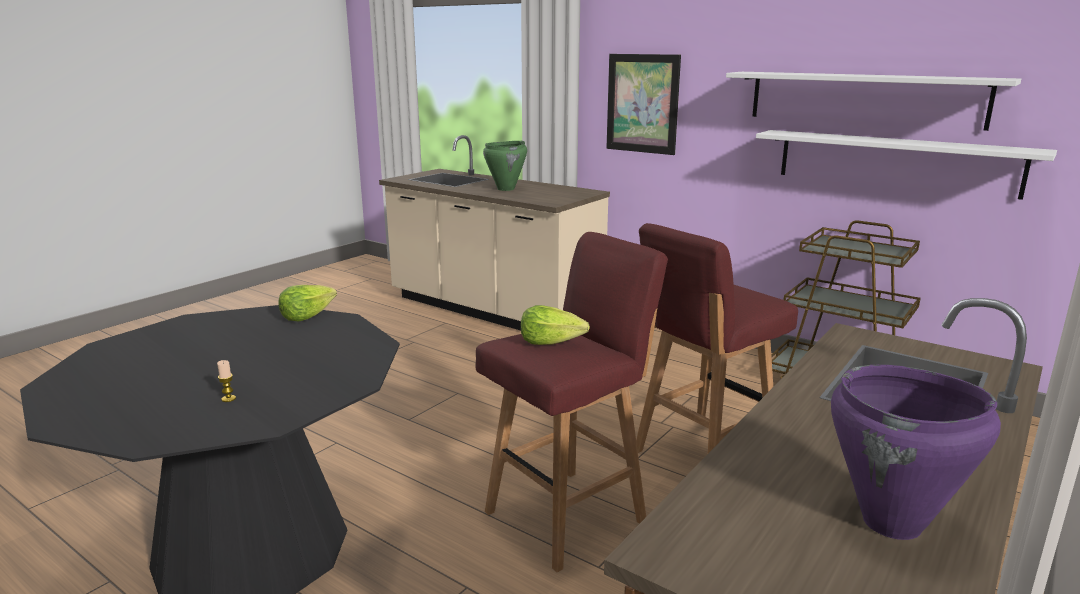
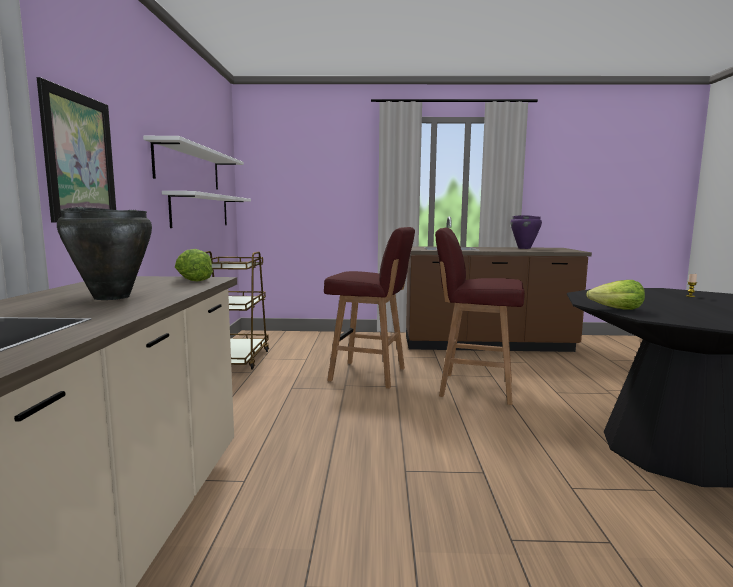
camera: 125 degrees left, 10 degrees down
(506, 189) = (112, 297): green cooking pot -> black cooking pot
(551, 342) = (491, 279): lettuce -> lettuce (193, 280)

